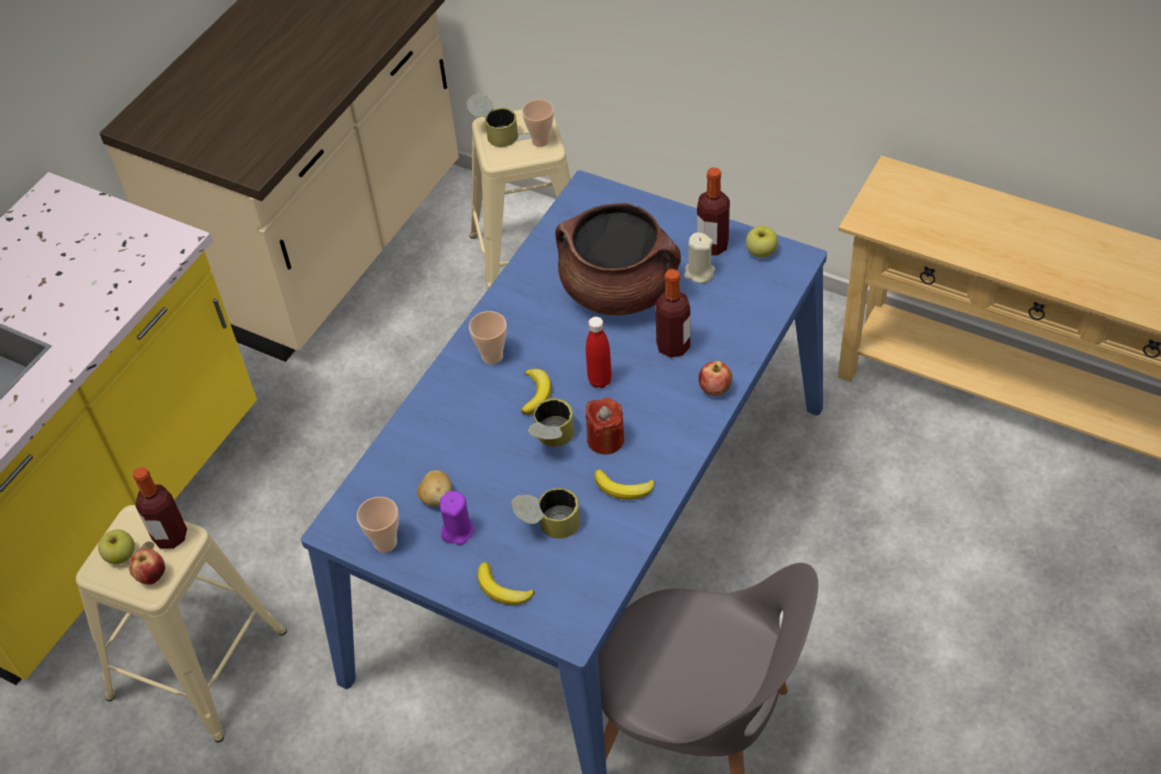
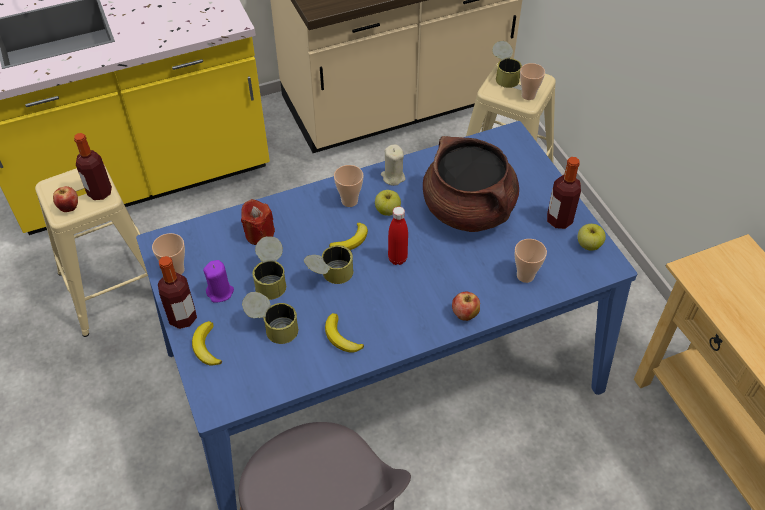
camera: 35 degrees right, 0 degrees up
(121, 555) = (68, 186): apple -> apple (387, 210)
(436, 497) = (230, 263): potato -> none
(496, 483) = (271, 279): none -> can
(605, 439) = (362, 298): red candle -> red candle (259, 234)
(673, 346) = (466, 268): bottle -> bottle (183, 318)
(699, 273) = (532, 232): beige candle -> beige candle (393, 177)
(733, 317) = (525, 275): none -> cup

